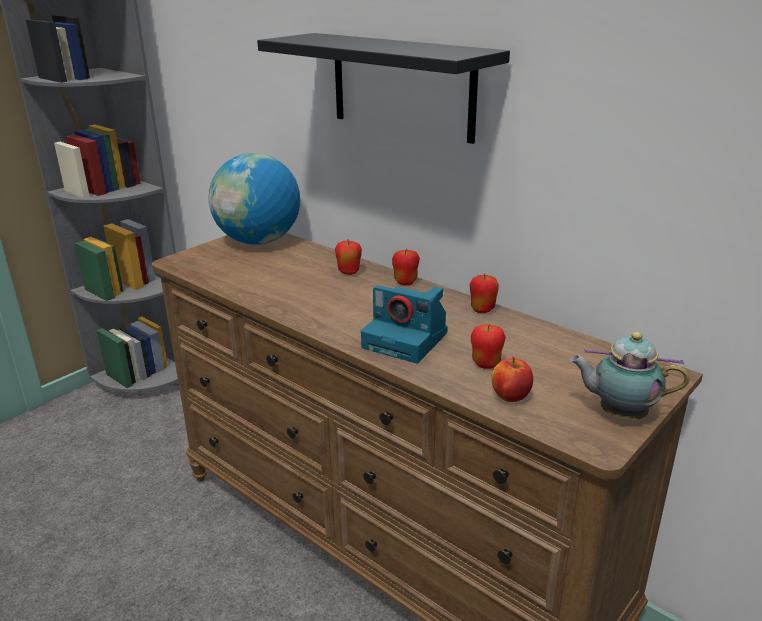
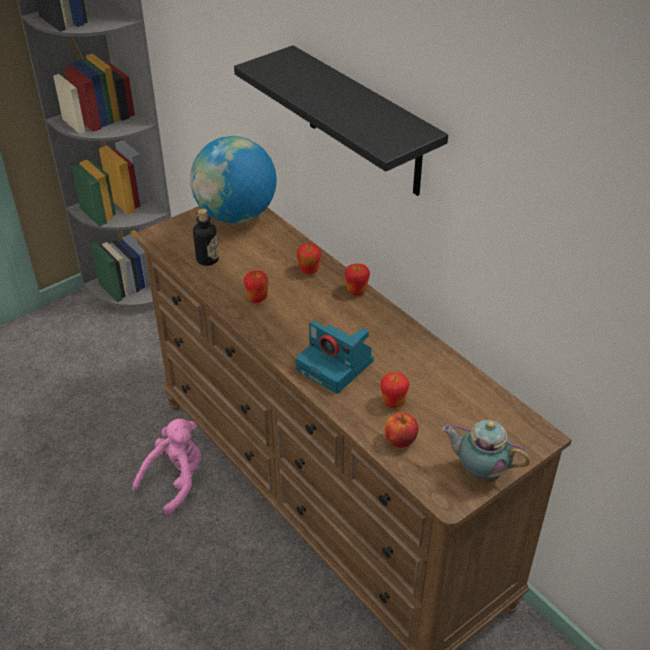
camera: 10 degrees right, 15 degrees up
(209, 552) = (175, 480): none -> pink plush toy
(235, 273) = (207, 259): none -> bottle
(482, 310) = (413, 337): apple -> apple (257, 298)

